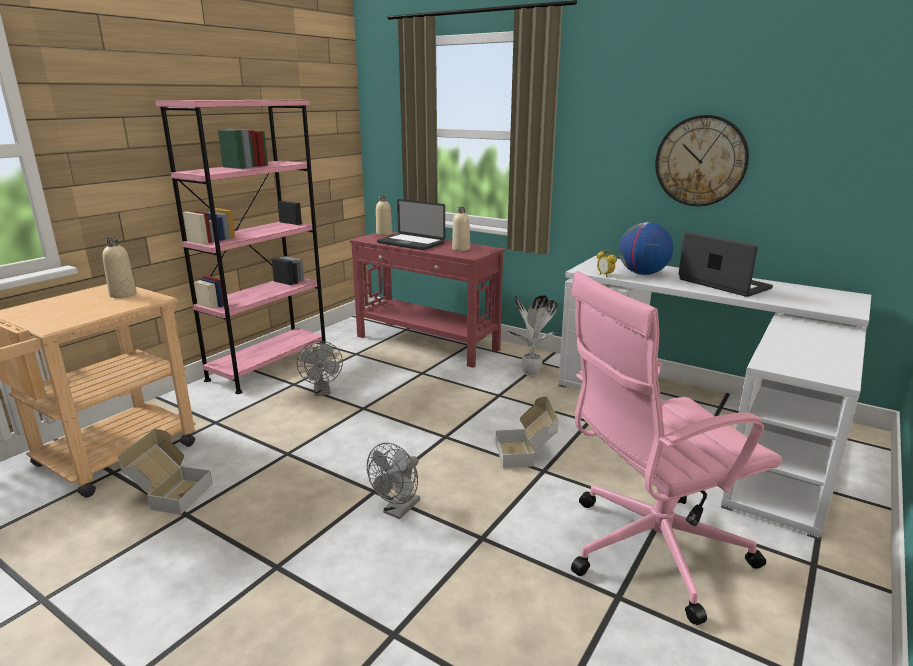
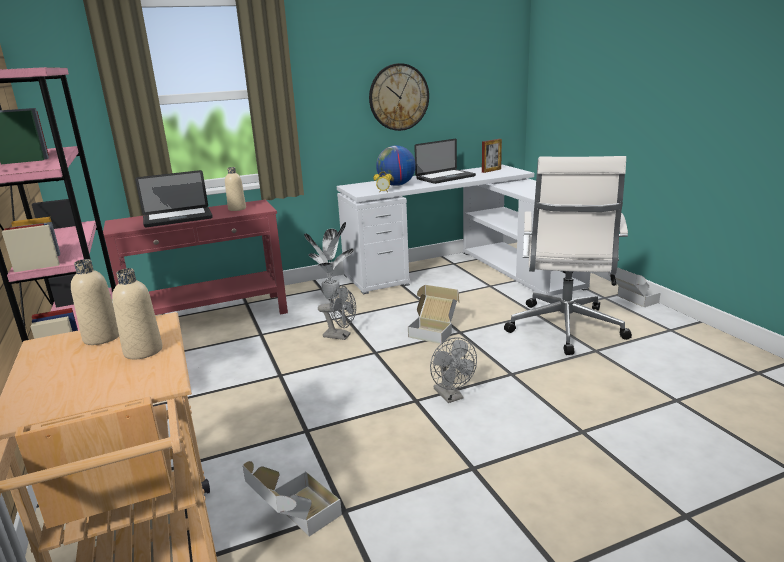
camera: 55 degrees left, 0 degrees up
(322, 392) = (216, 388): grey fan -> grey fan (341, 336)
(384, 234) = (119, 221): beige bottle -> beige bottle (143, 351)
(649, 550) = (564, 329): pink office chair -> white office chair
(723, 284) = (445, 177): laptop -> laptop turned 150 degrees clockwise
(816, 296) = (491, 170): none -> picture frame
(846, 599) = (631, 301): none -> cardboard box

